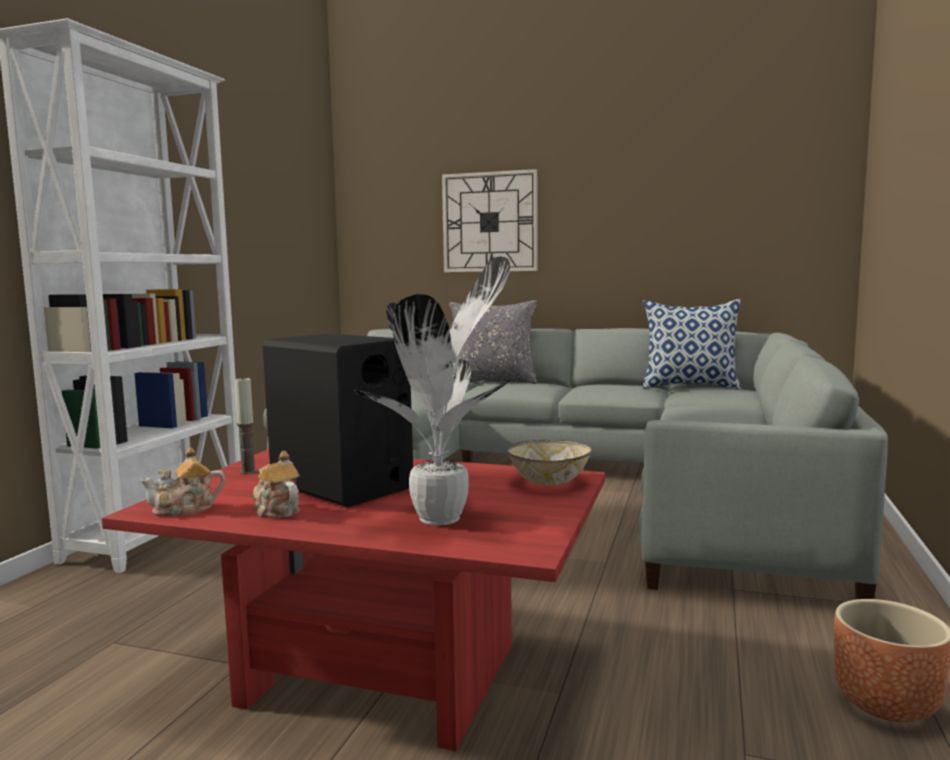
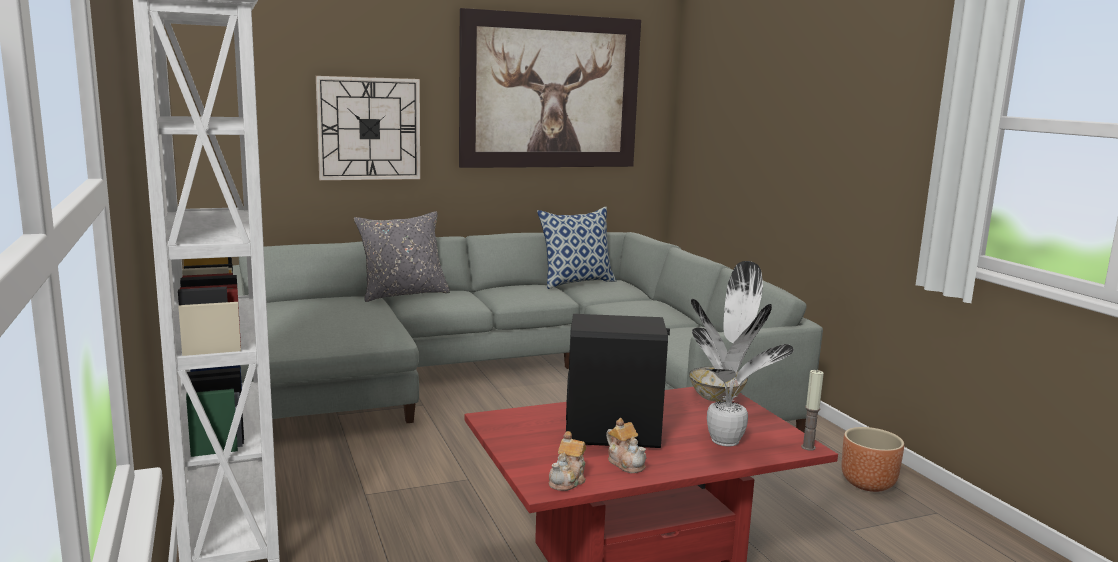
camera: 40 degrees left, 5 degrees up
(248, 471) = (516, 438): candle -> candle (808, 447)
(276, 510) = (626, 463): teapot -> teapot turned 135 degrees counterclockwise
(685, 171) = (550, 92): none -> picture

